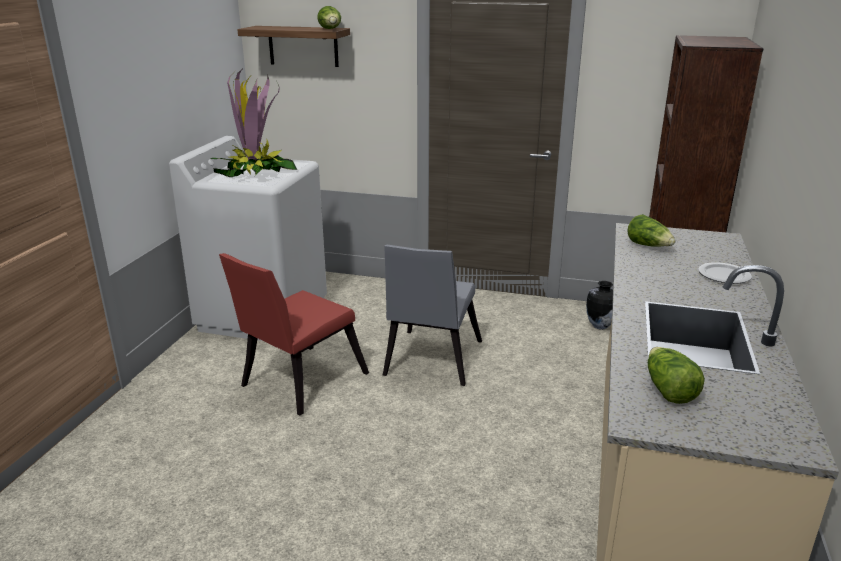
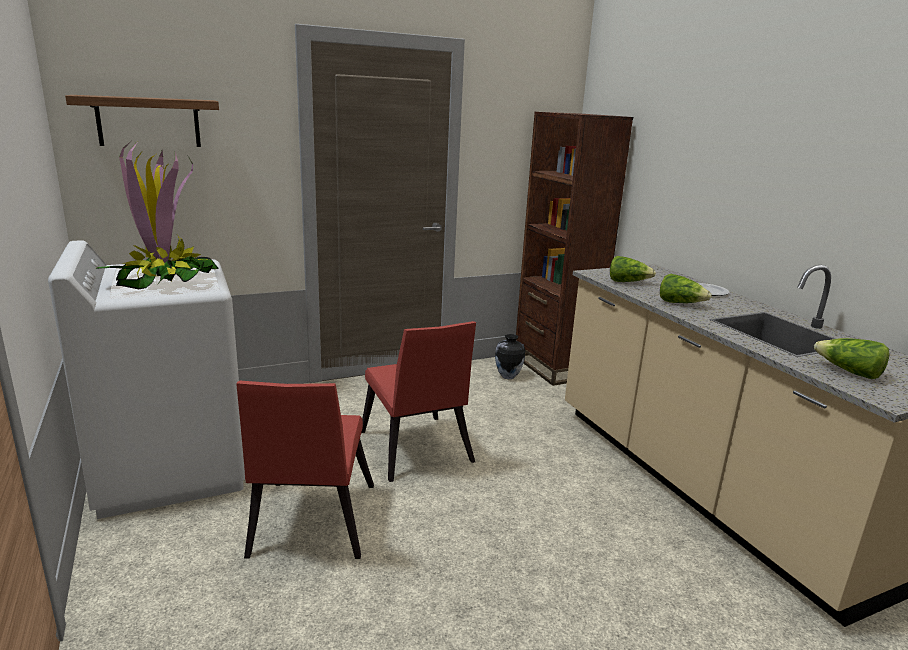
camera: 40 degrees left, 5 degrees down
(331, 29) = (202, 99): lettuce -> lettuce (680, 303)
(430, 361) = (416, 451): grey chair -> red chair

